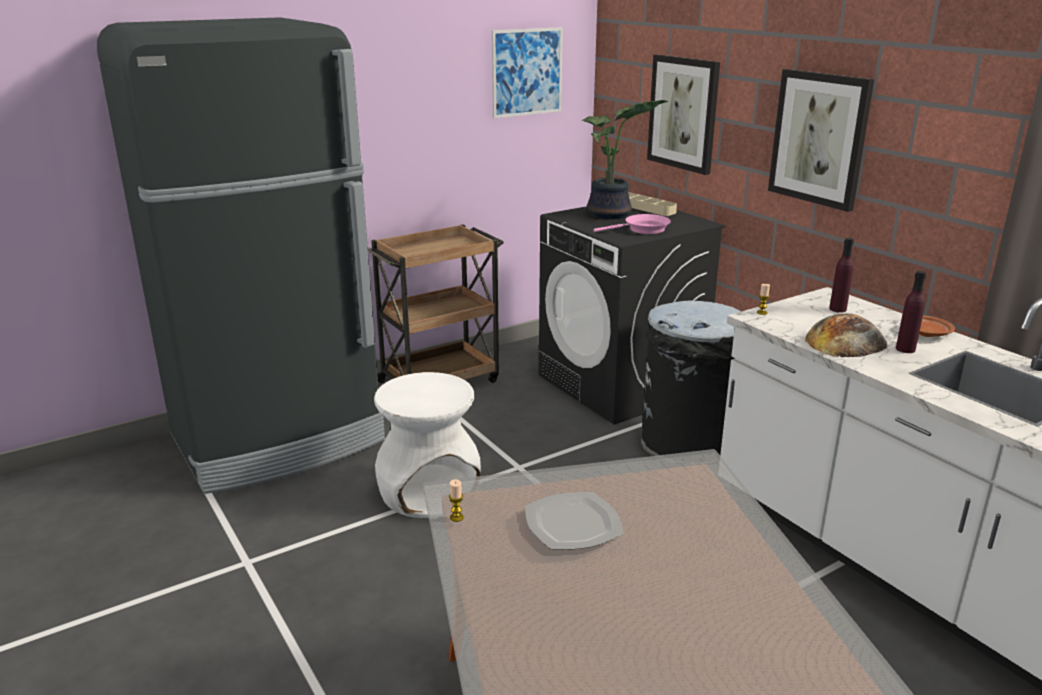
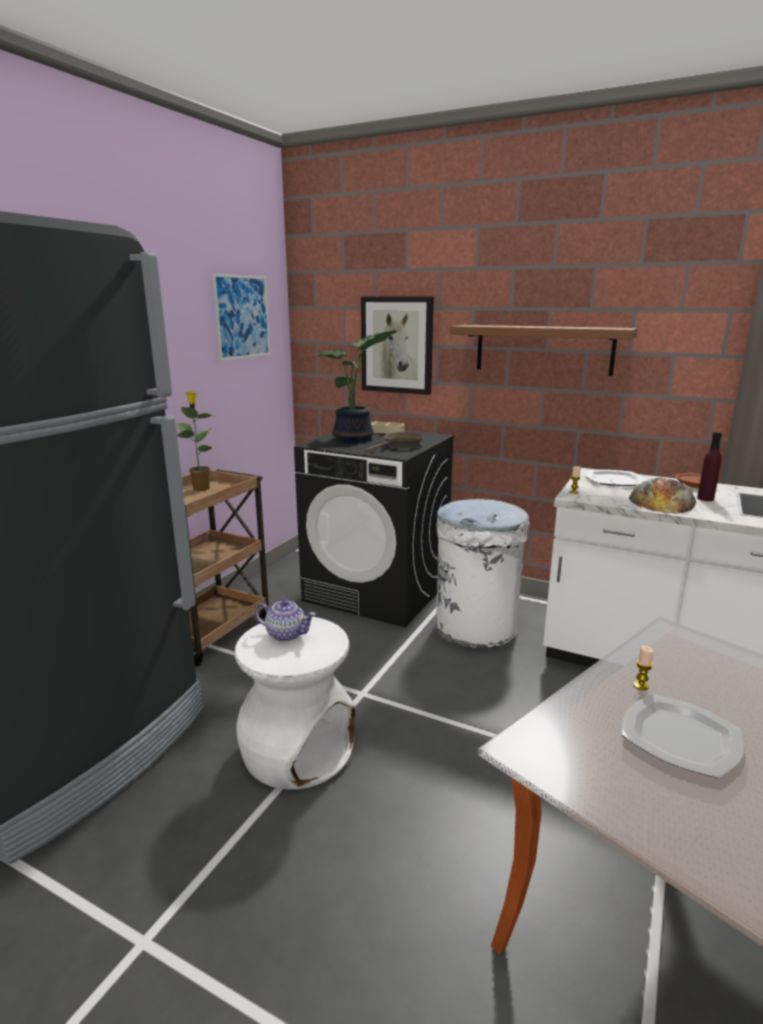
camera: 30 degrees left, 5 degrees down
(427, 386) = (286, 634): none -> teapot
(444, 244) = (201, 488): none -> potted plant
(456, 517) = (572, 780): candle -> candle (640, 686)
(643, 230) = (400, 445): pink frying pan -> brown frying pan
(687, 444) = (476, 627): black trash can -> white trash can
(819, 138) = (543, 349): picture -> brown shelf
(837, 309) = (615, 480): purple bottle -> plate

